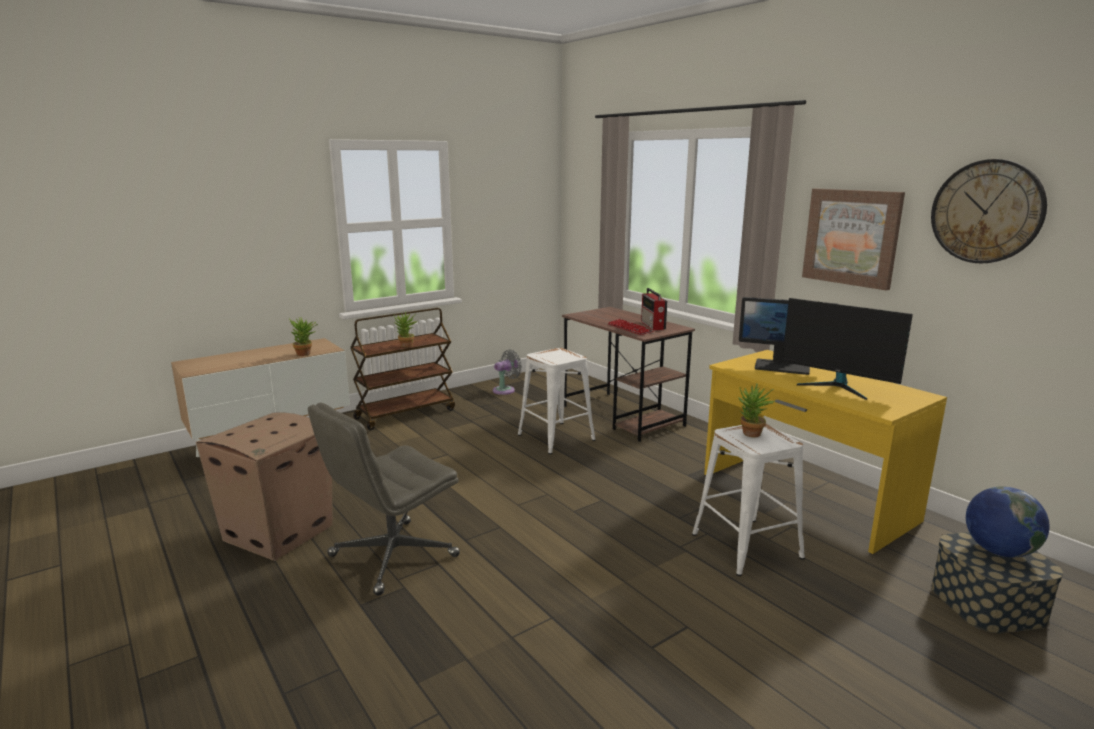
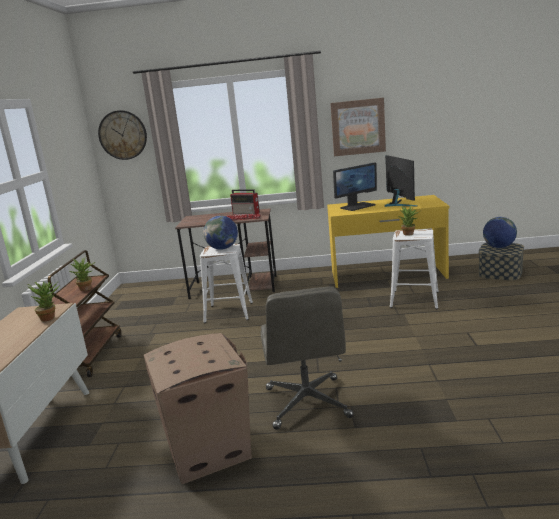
camera: 50 degrees left, 0 degrees up
(506, 390) = (126, 310): grey fan -> none
(560, 356) = (223, 248): none -> globe
(837, 387) = (398, 204): monitor -> monitor turned 90 degrees counterclockwise
(986, 211) = (424, 101): wall clock -> wall clock (123, 135)

